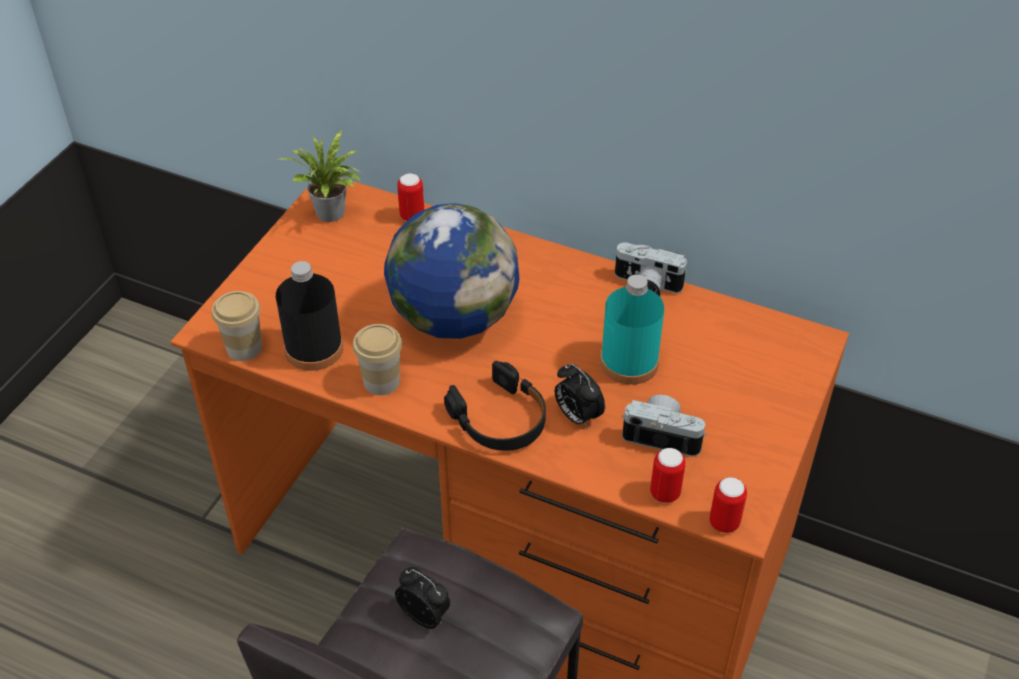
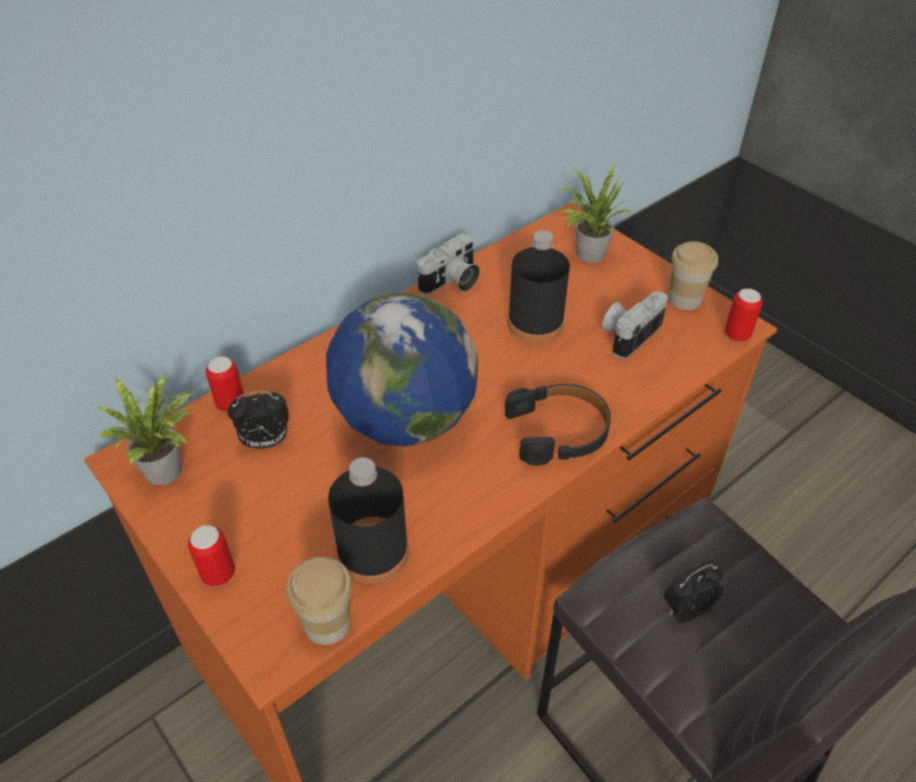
camera: 65 degrees left, 0 degrees up
(381, 381) = (458, 507): cup -> cup (684, 299)
(577, 416) = (581, 378): alarm clock -> alarm clock (265, 442)
(629, 362) = (535, 324): turquoise bottle -> black bottle
(665, 493) = (693, 356): can -> can (218, 574)
(767, 369) = (587, 253): none -> potted plant

